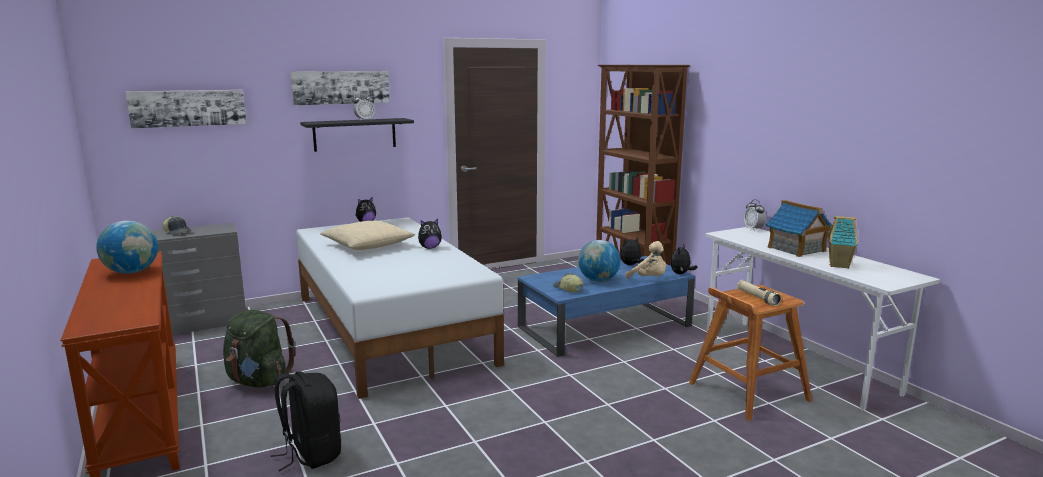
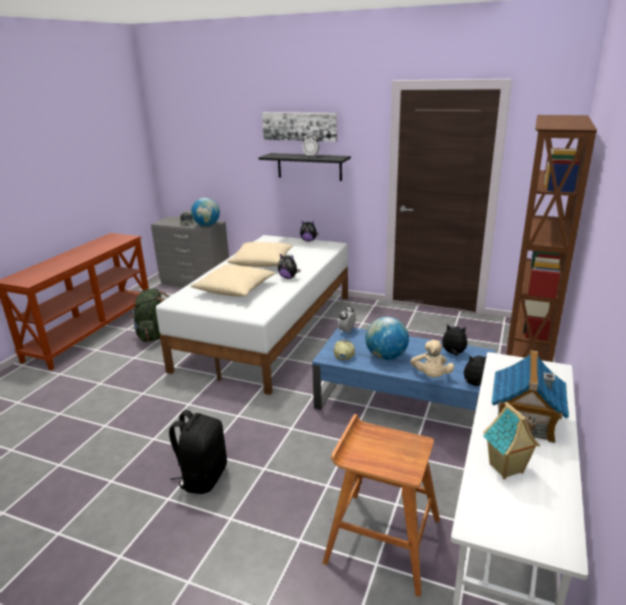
camera: 50 degrees right, 10 degrees up
(132, 272) = (99, 247): globe -> globe (207, 225)
(188, 108) = (202, 137): picture -> none
(311, 454) = (92, 394): black backpack -> black backpack (203, 477)
(403, 267) = (235, 289): none -> beige pillow
(753, 229) = (559, 370): alarm clock -> alarm clock (346, 331)
(757, 298) = (383, 451): beige flashlight -> none

